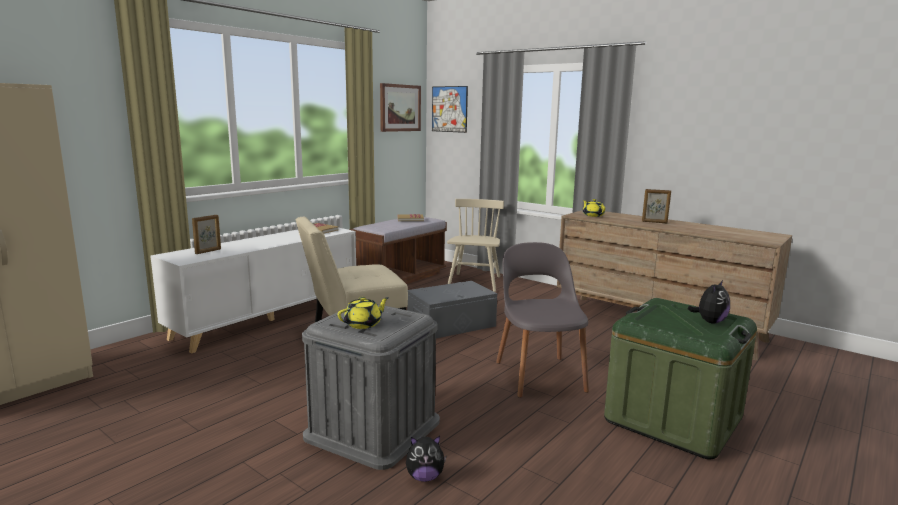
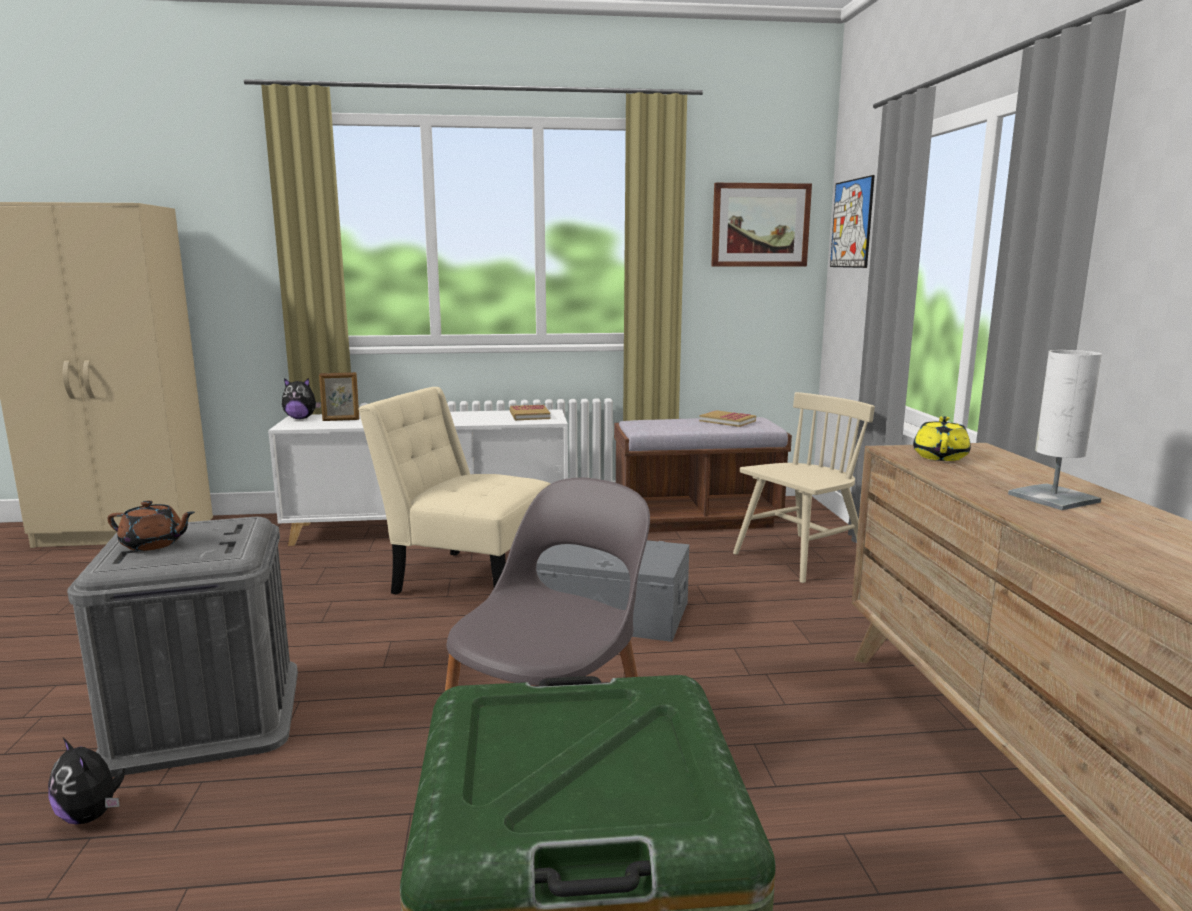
camera: 45 degrees right, 0 degrees up
(363, 324) = (154, 544): yellow teapot -> brown teapot
(654, 222) = (1053, 498): picture frame -> white table lamp
(709, 321) = (624, 789): plush toy -> plush toy (301, 418)

